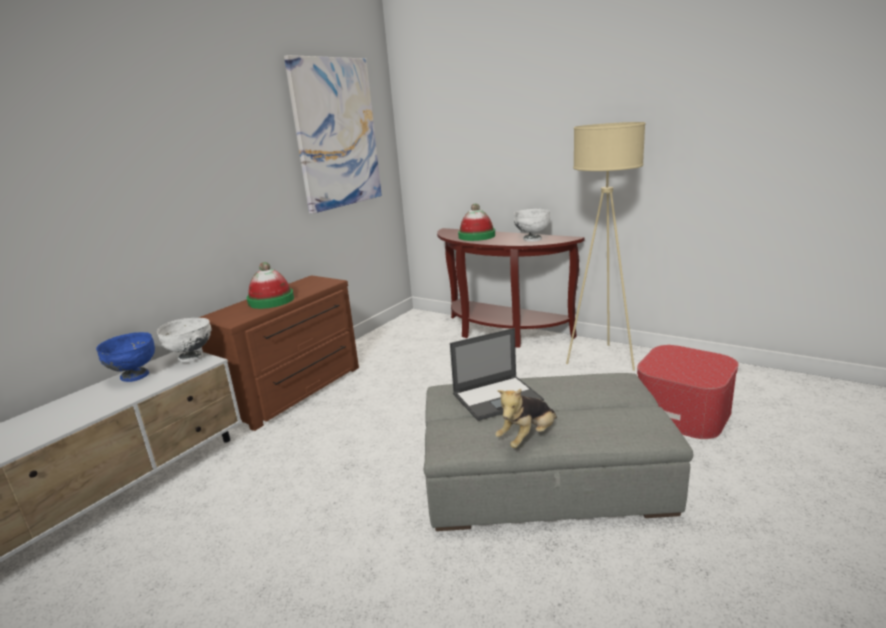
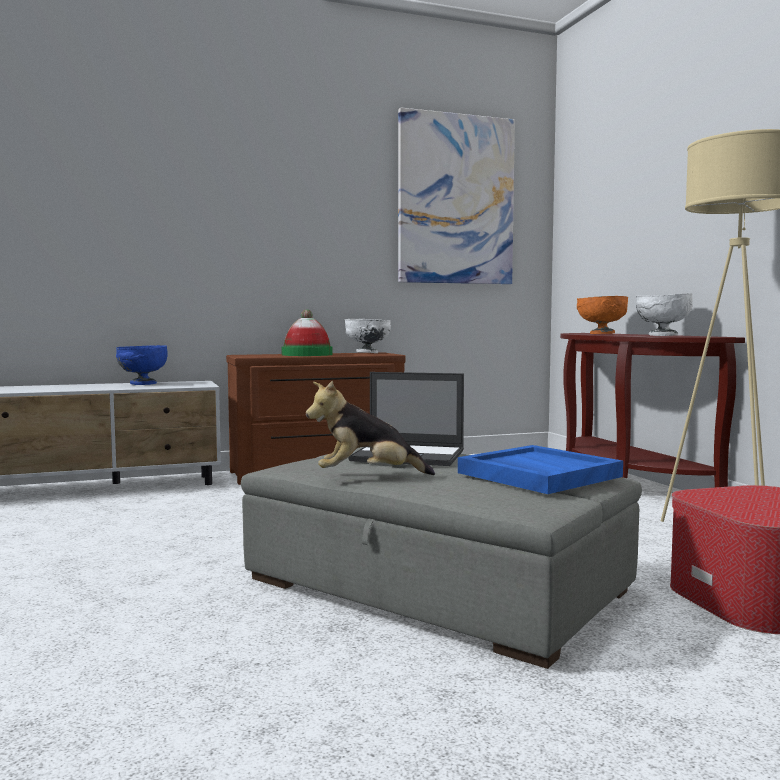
camera: 35 degrees right, 15 degrees down
(191, 358) = (198, 383): white bowl -> white bowl (367, 353)
(476, 236) = (601, 334): hat -> orange bowl
(601, 392) = (537, 474): none -> blue tray

